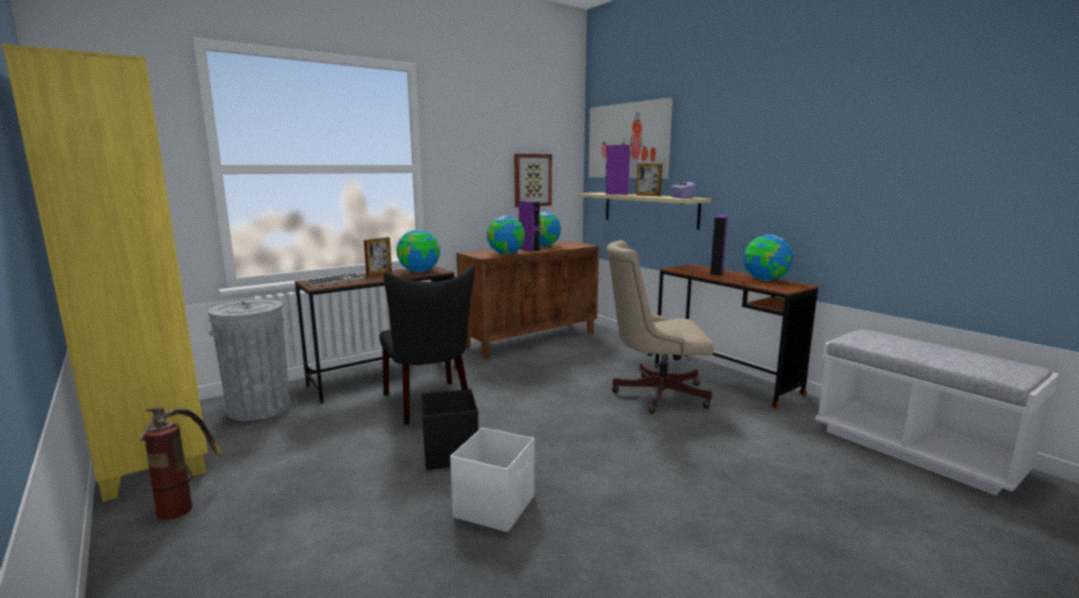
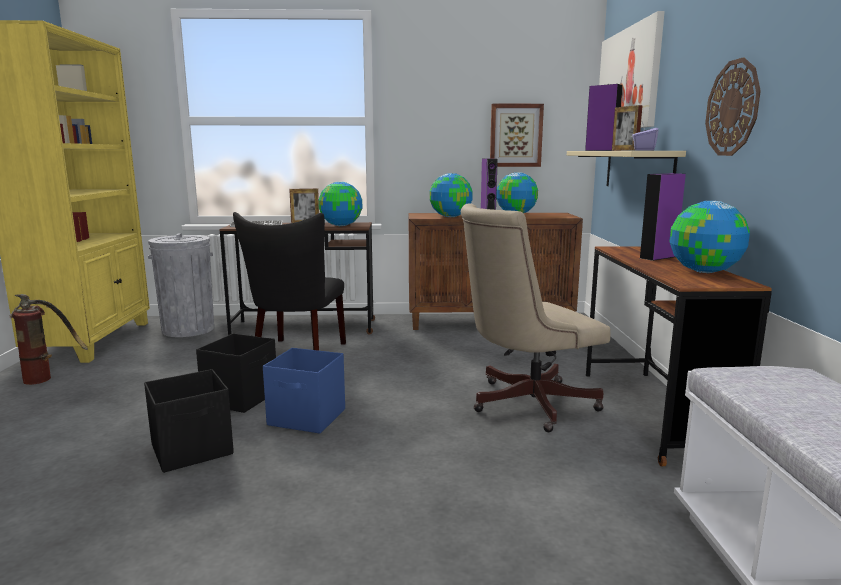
camera: 35 degrees right, 0 degrees up
(496, 506) = (193, 450): white storage box -> black storage box
(536, 450) = (307, 418): none -> blue storage box
(654, 393) = (524, 404): beige office chair -> beige office chair turned 60 degrees counterclockwise
(761, 174) = (732, 108): none -> wall clock

